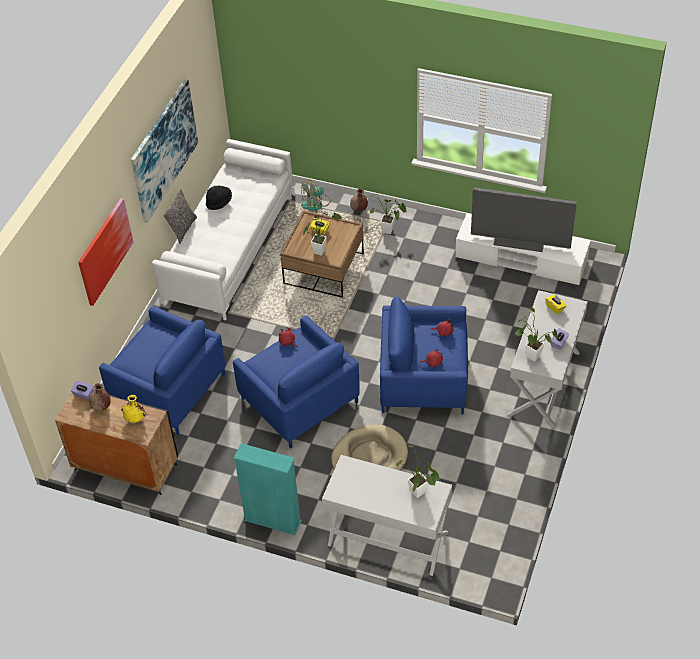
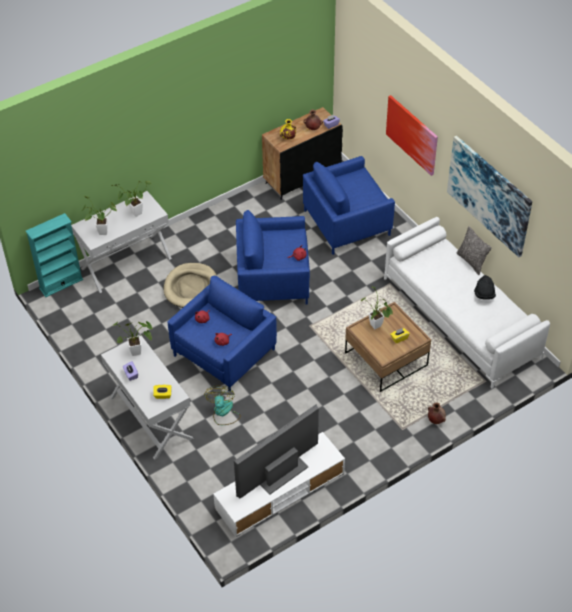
camera: 125 degrees right, 0 degrees up
(272, 520) = (194, 220): turquoise bookcase -> turquoise bookcase (61, 284)
(316, 203) = (467, 396): fan -> fan (223, 412)
(390, 231) = (390, 424): potted plant -> potted plant (134, 214)

